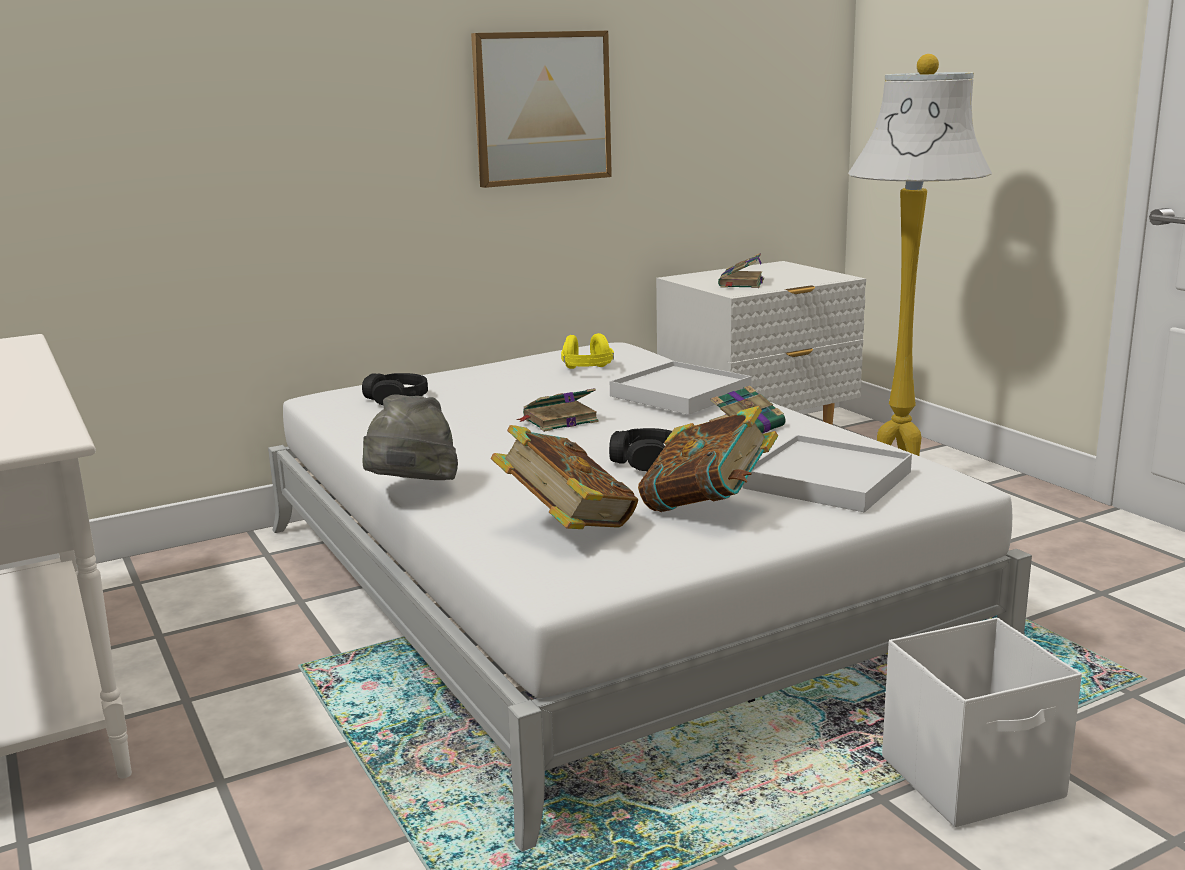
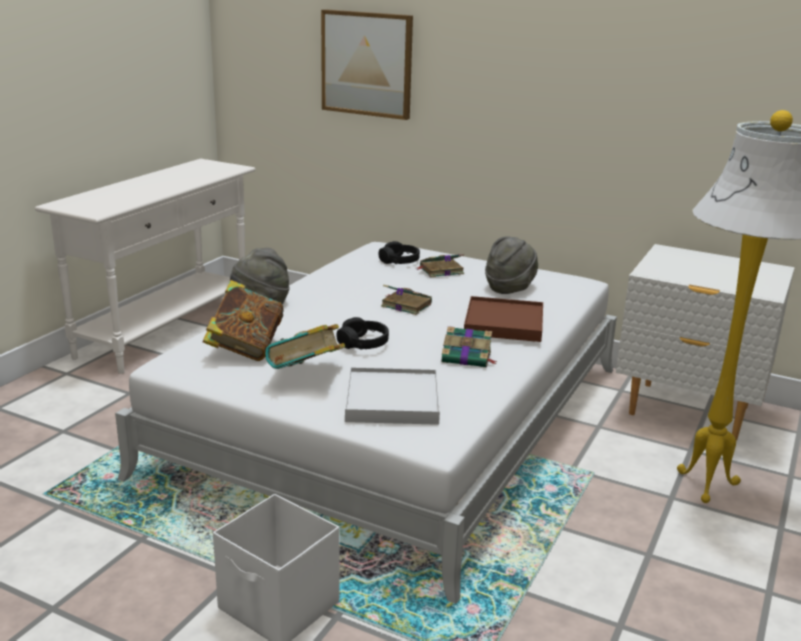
camera: 55 degrees right, 5 degrees up
(542, 108) = (579, 93): picture -> picture (367, 64)
(587, 370) = (510, 288): yellow headphones -> grey hat
(680, 393) = (504, 323): white tray -> brown tray
(741, 283) = (681, 269): book -> book (440, 270)

